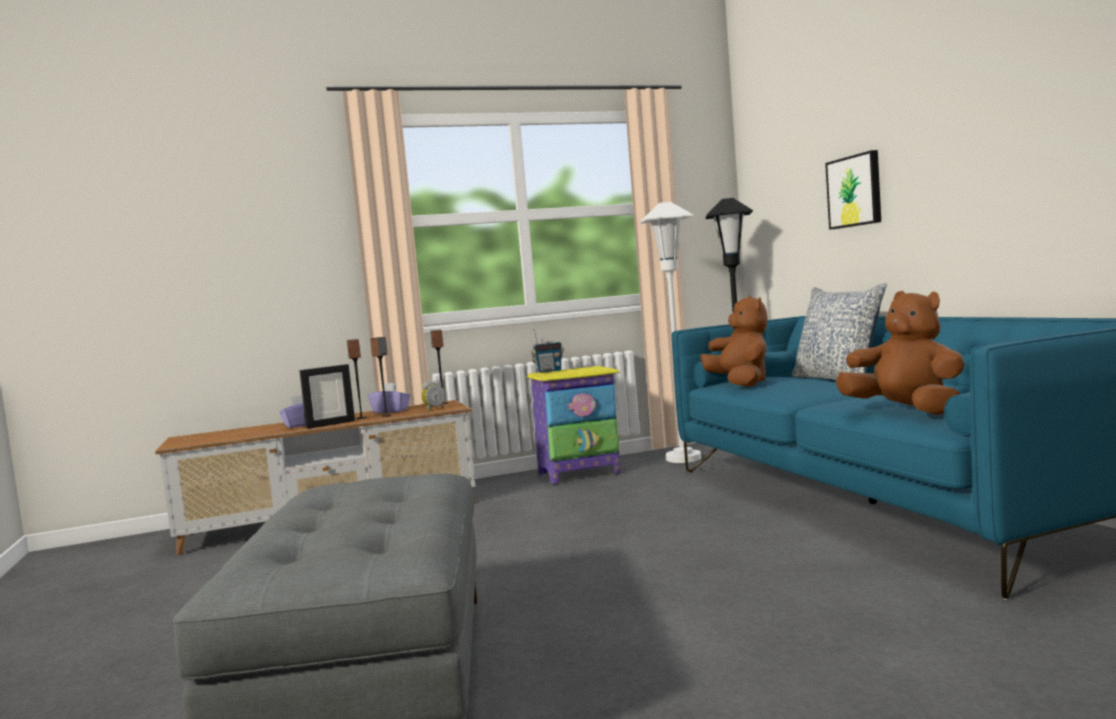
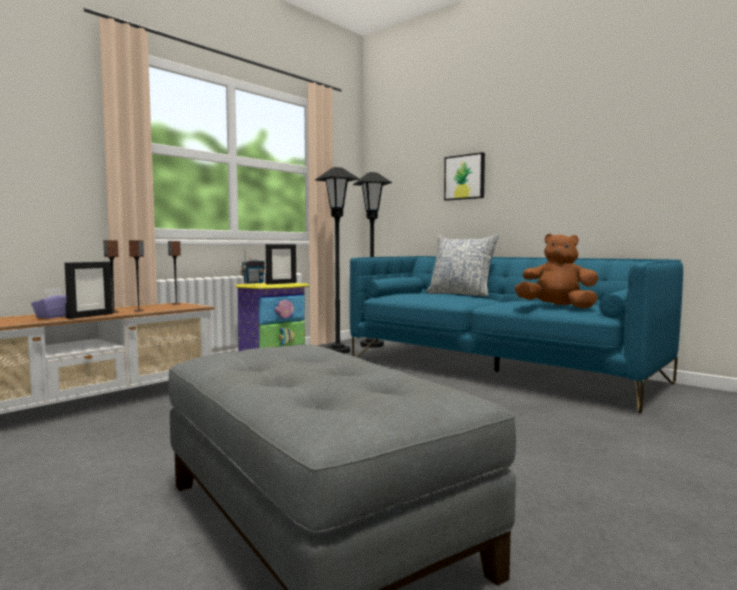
camera: 30 degrees left, 0 degrees up
(391, 411) = (134, 308): purple tissue box -> none
(433, 409) = (177, 307): alarm clock -> none
(579, 371) = (281, 283): none -> picture frame
(683, 458) = (338, 351): white floor lamp -> black floor lamp
(740, 384) = (405, 295): brown plush toy -> none

